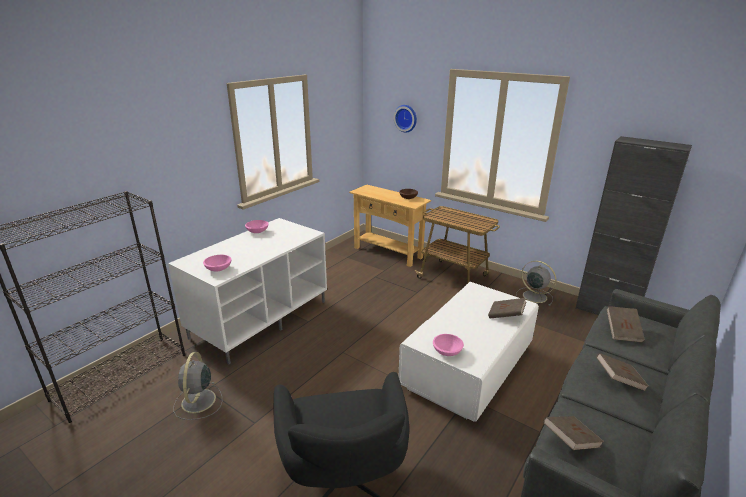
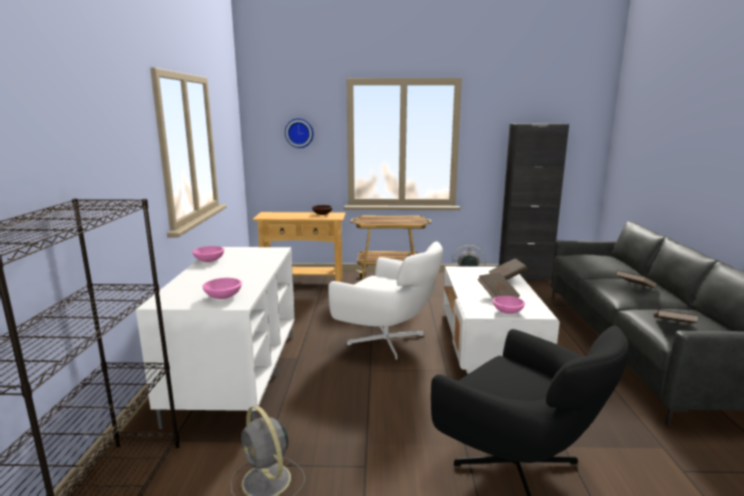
camera: 35 degrees left, 10 degrees down
(386, 332) = (389, 341): none -> white armchair
(622, 332) = (593, 263): brown book -> brown book (497, 295)

